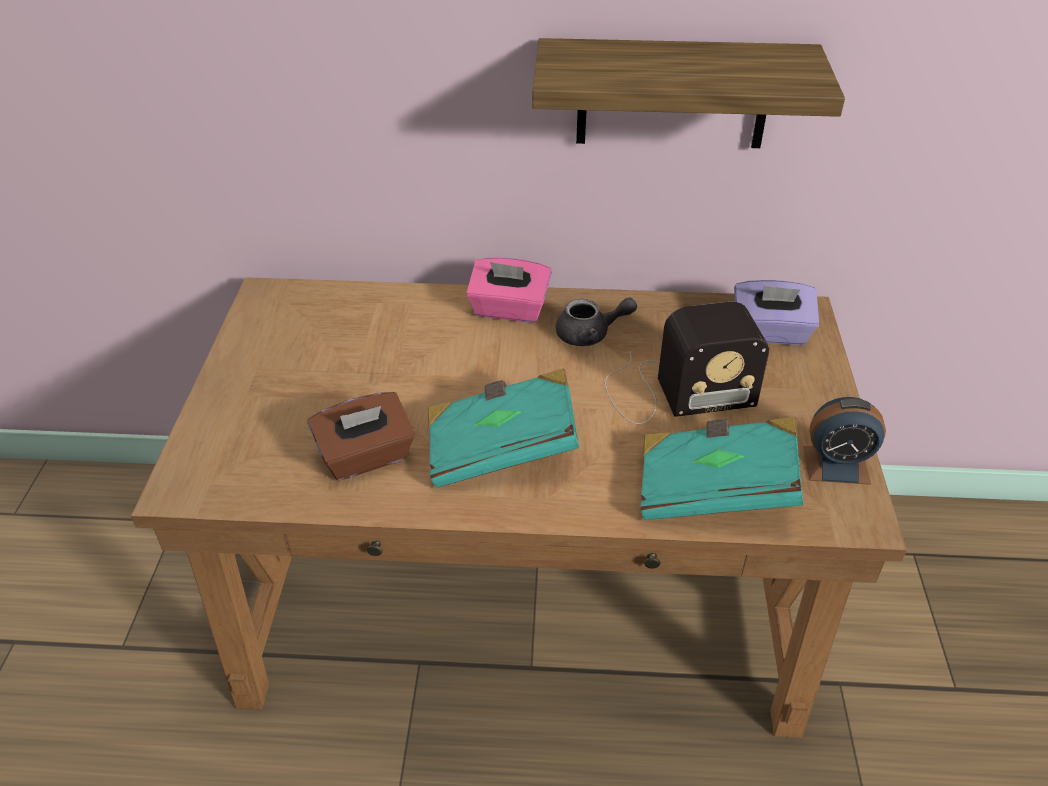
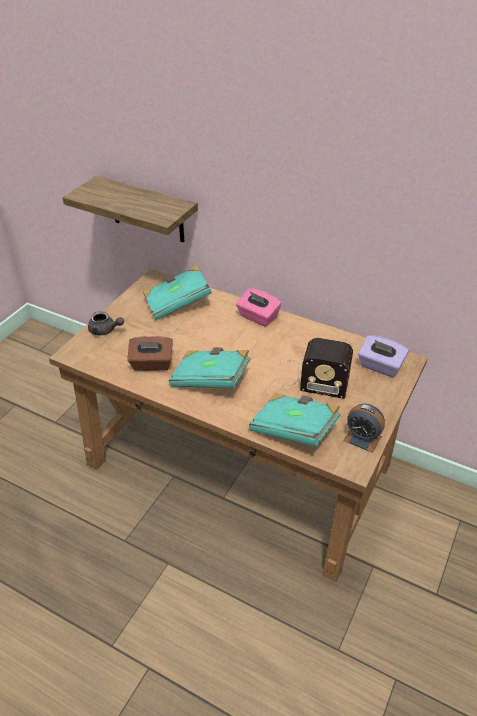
camera: 25 degrees right, 0 degrees up
(341, 326) = (177, 303): none -> turquoise book
(590, 334) = (288, 340): grey teapot -> grey teapot (105, 330)
(673, 94) = (350, 230): shelf -> shelf (147, 210)

